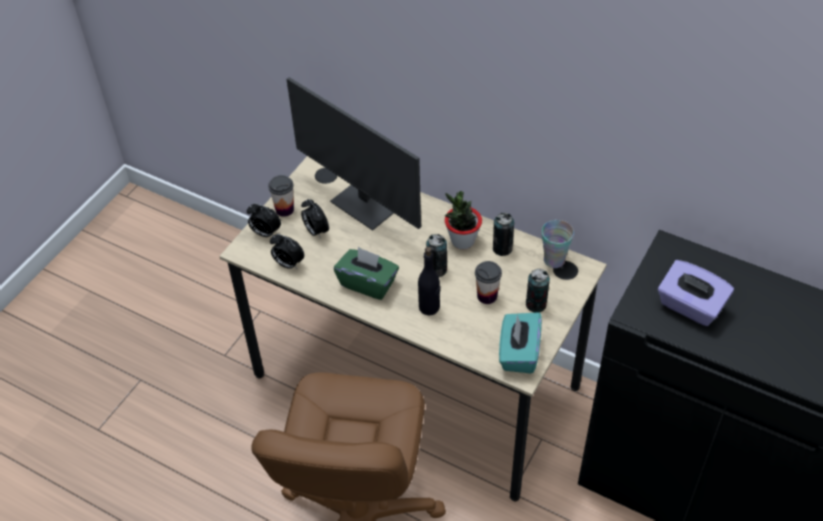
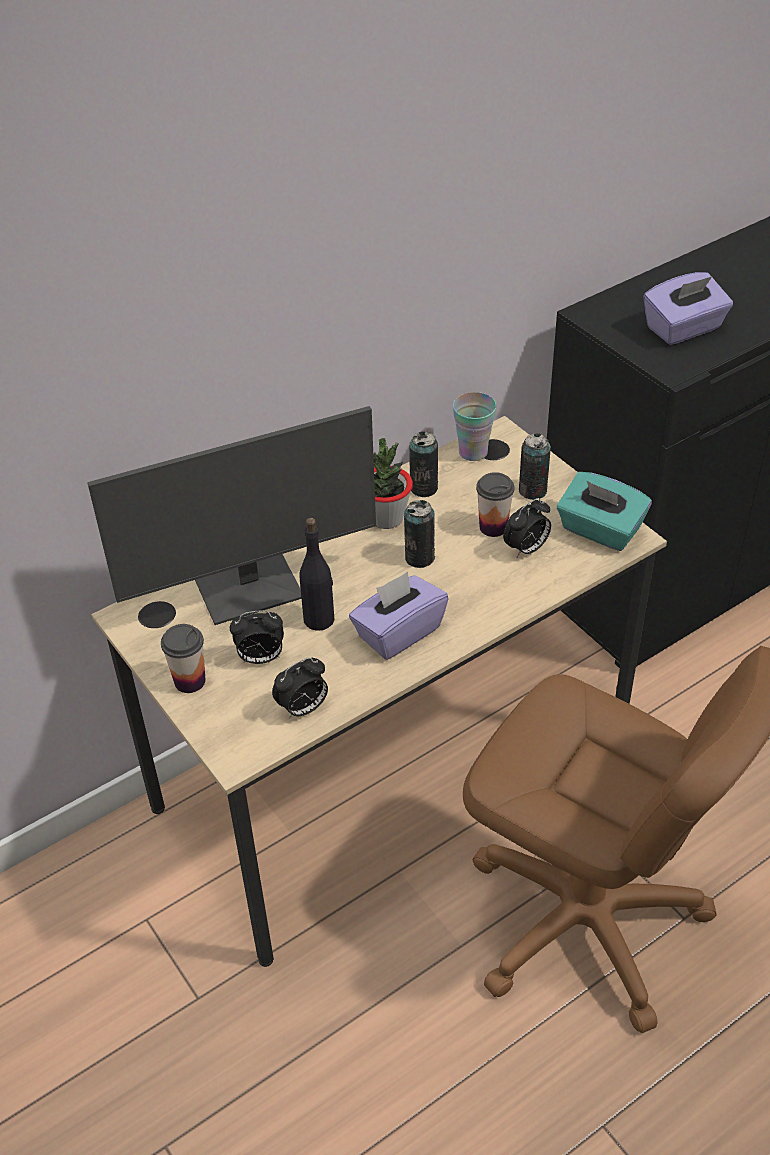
camera: 65 degrees left, 5 degrees down
(265, 233) = (221, 718): alarm clock -> alarm clock (526, 549)
(368, 283) = (398, 632): green tissue box -> purple tissue box
(429, 307) = (479, 585): black bottle -> black bottle (319, 619)

